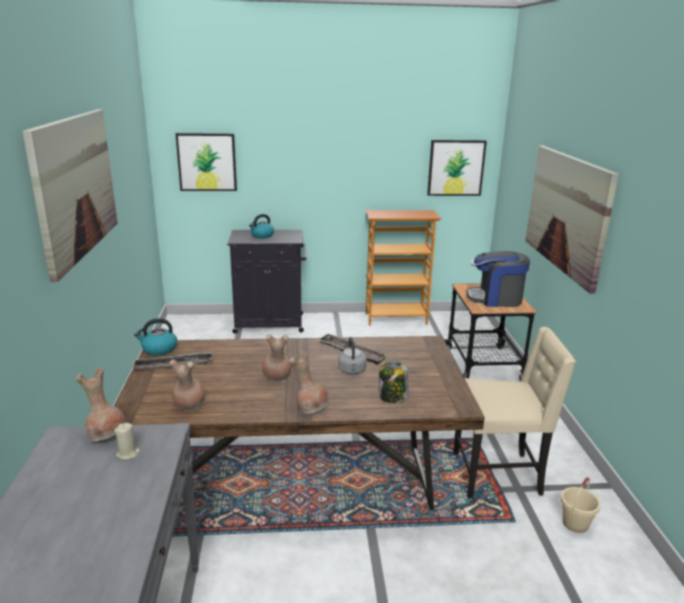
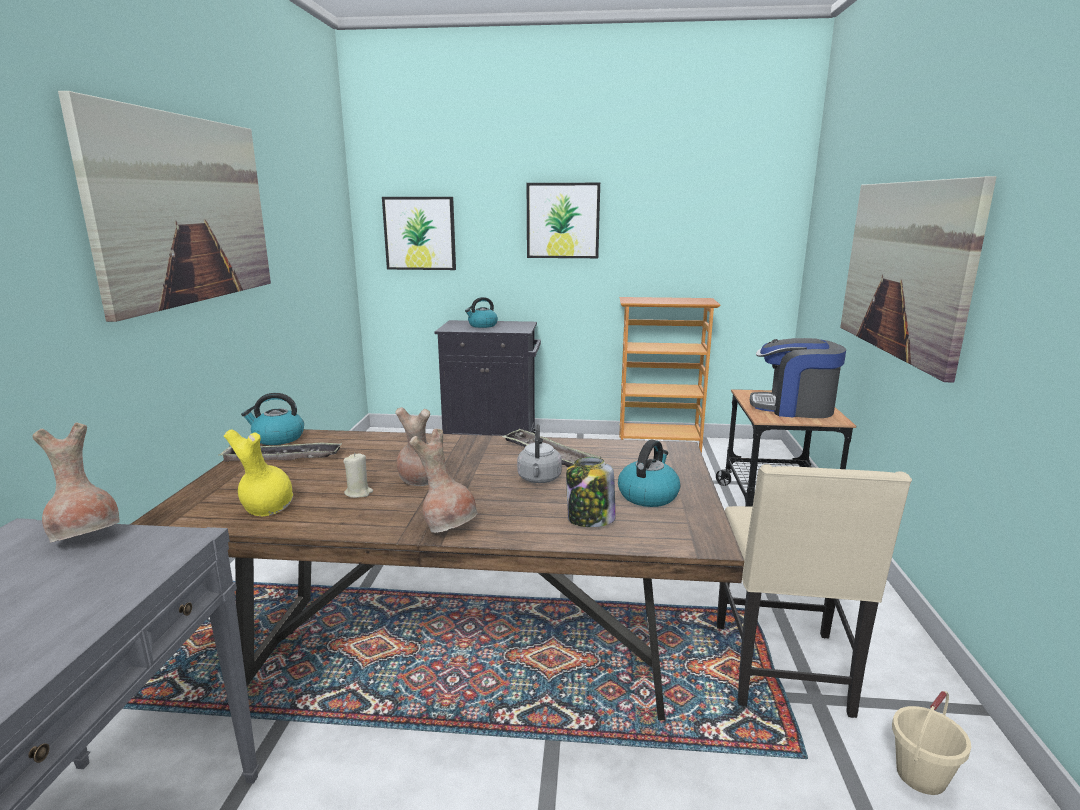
camera: 10 degrees right, 5 degrees down
(128, 453) = (92, 566): beige candle -> beige candle (358, 493)
(188, 405) = (265, 509): brown vase -> yellow vase
(422, 378) = (648, 495): none -> kettle
(456, 168) = (744, 240): picture -> picture (563, 220)
(498, 474) = (784, 670): beige chair -> beige chair turned 90 degrees clockwise

